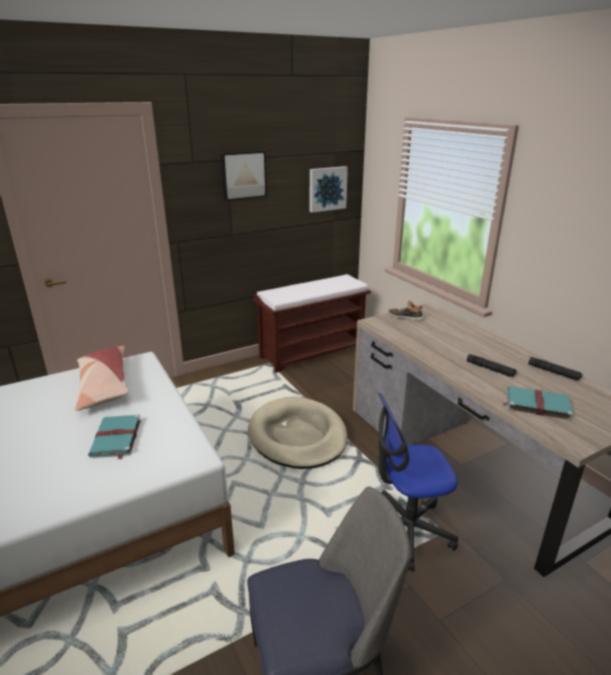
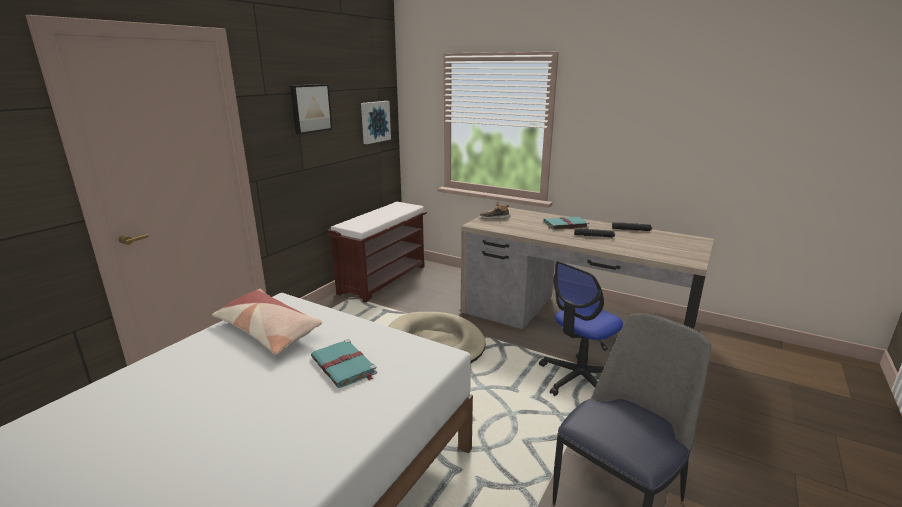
camera: 30 degrees left, 5 degrees down
(536, 404) = (646, 248): turquoise book -> turquoise book (565, 225)

